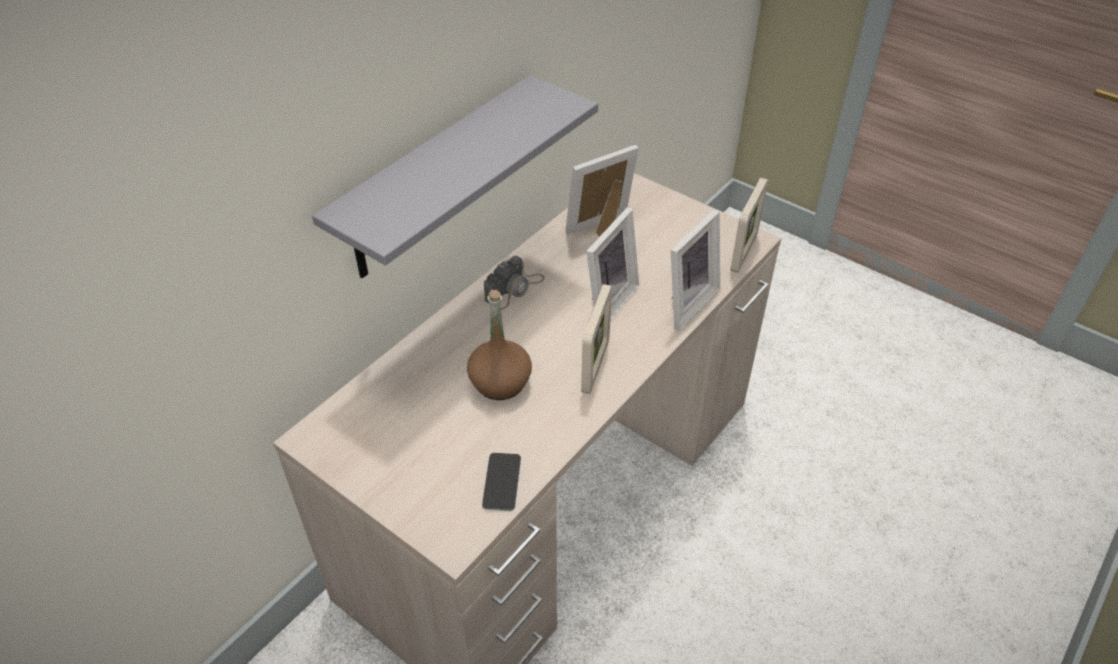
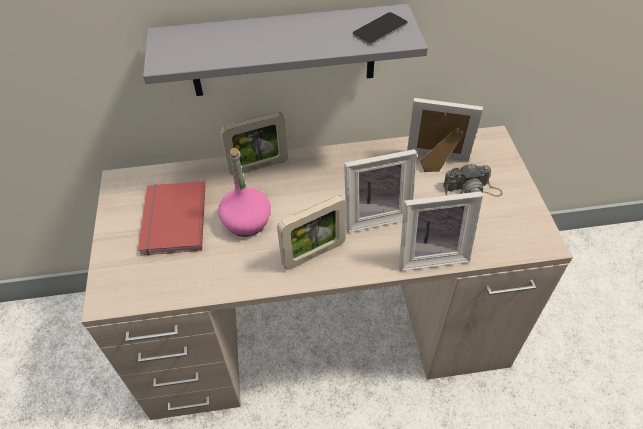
camera: 45 degrees right, 5 degrees up
(423, 432) = (171, 220): none -> red book
(500, 382) = (247, 222): brown bottle -> pink bottle
(502, 482) = (172, 284): phone -> phone (380, 29)
(514, 289) = (328, 167): camera -> camera (472, 189)
(743, 253) = (524, 248): picture frame -> picture frame (258, 166)

